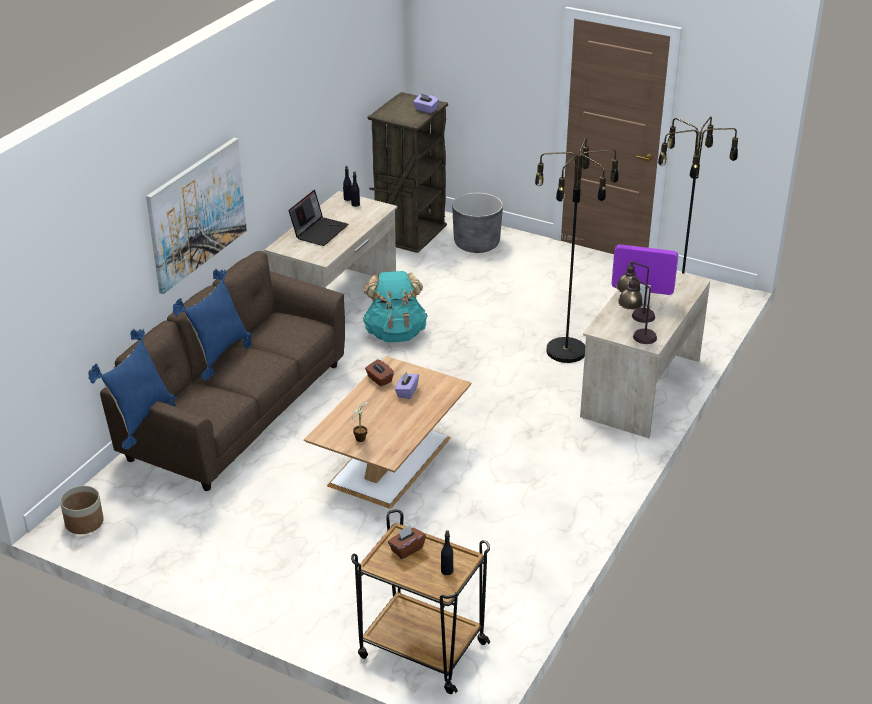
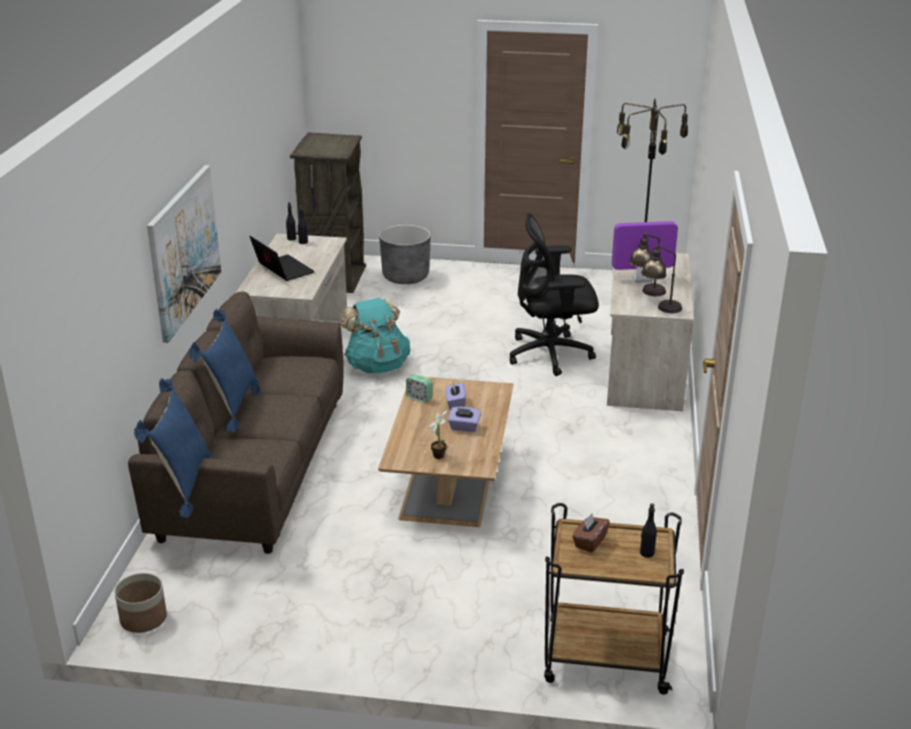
camera: 20 degrees left, 5 degrees down
(319, 231) = (282, 270): laptop -> laptop turned 45 degrees counterclockwise
(379, 379) = (419, 398): brown tissue box -> alarm clock
(426, 110) = (344, 143): purple tissue box -> purple tissue box (464, 427)
(566, 352) = (554, 352): floor lamp -> black office chair

